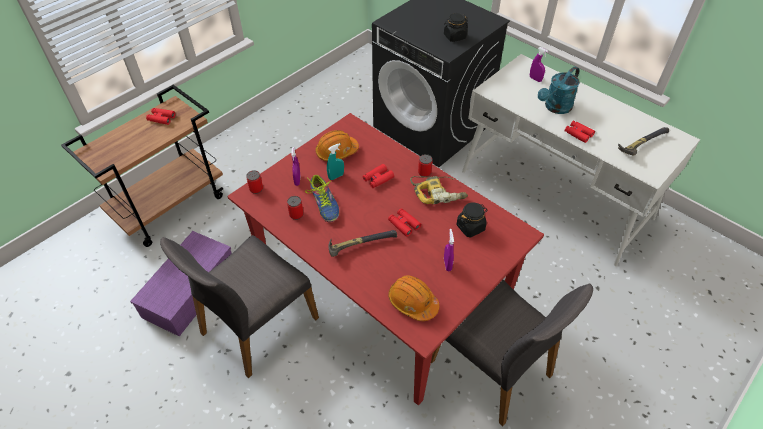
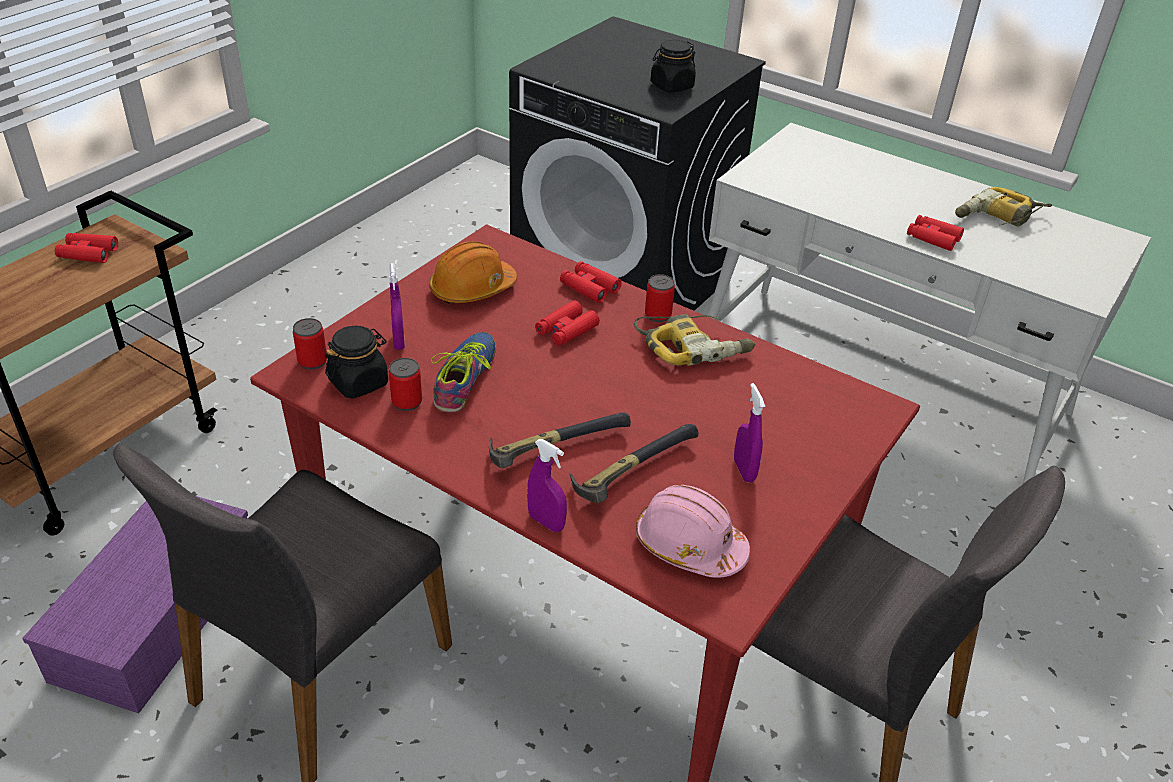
camera: 10 degrees left, 10 degrees down
(325, 203) = (464, 379): shoe -> shoe turned 135 degrees counterclockwise
(336, 176) = (479, 330): turquoise spray bottle -> none
(404, 224) = (637, 405): red binoculars -> red binoculars (589, 287)
(412, 302) = (689, 545): orange hard hat -> pink hard hat
(470, 227) = (773, 402): black jar -> black jar (359, 382)
(535, 79) = (828, 158): purple spray bottle -> purple spray bottle (546, 522)
(555, 108) = (878, 200): turquoise watering can -> none
(618, 122) = (998, 218): none -> power drill
(640, 145) = (1049, 250): hammer -> hammer (629, 472)

